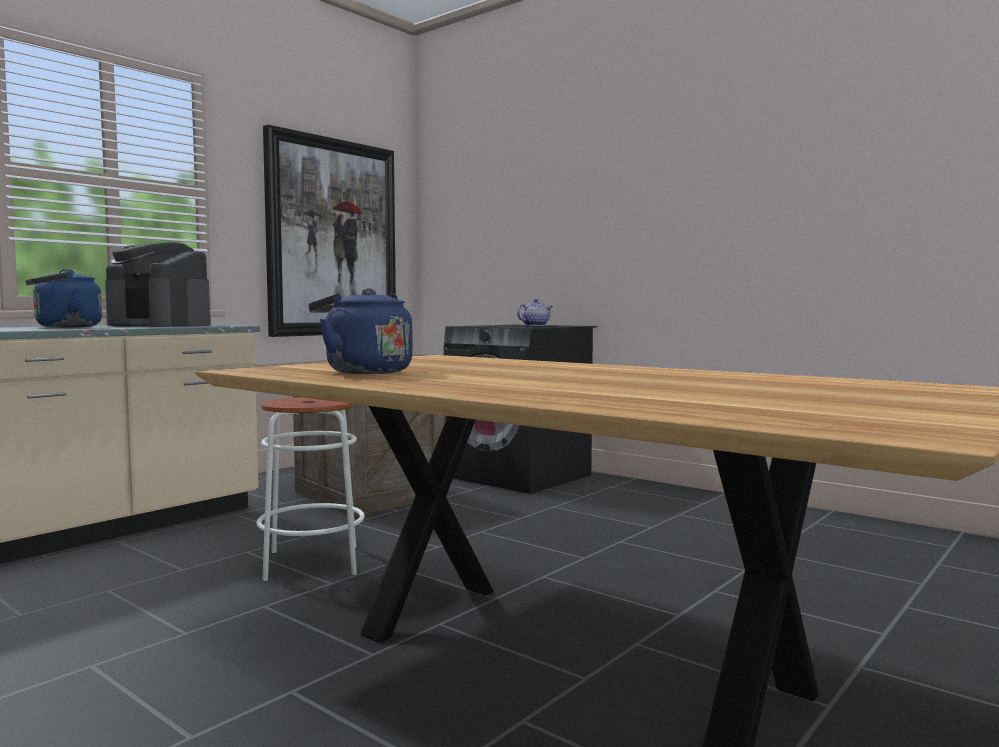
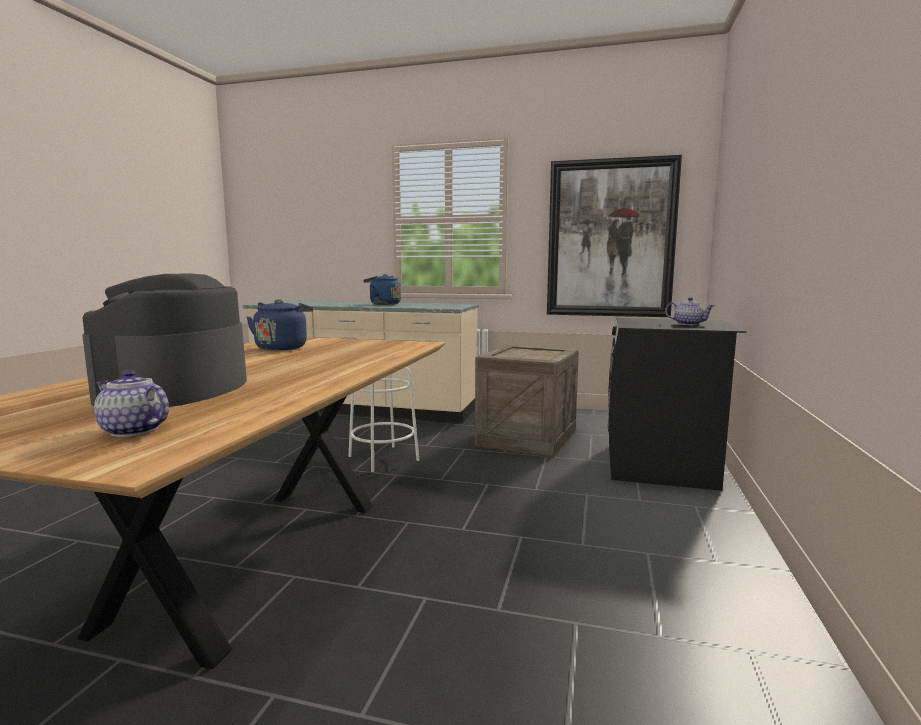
camera: 65 degrees right, 5 degrees up
(159, 325) = (429, 305): coffee machine -> coffee machine (176, 390)
(895, 391) = (133, 430): none -> teapot

